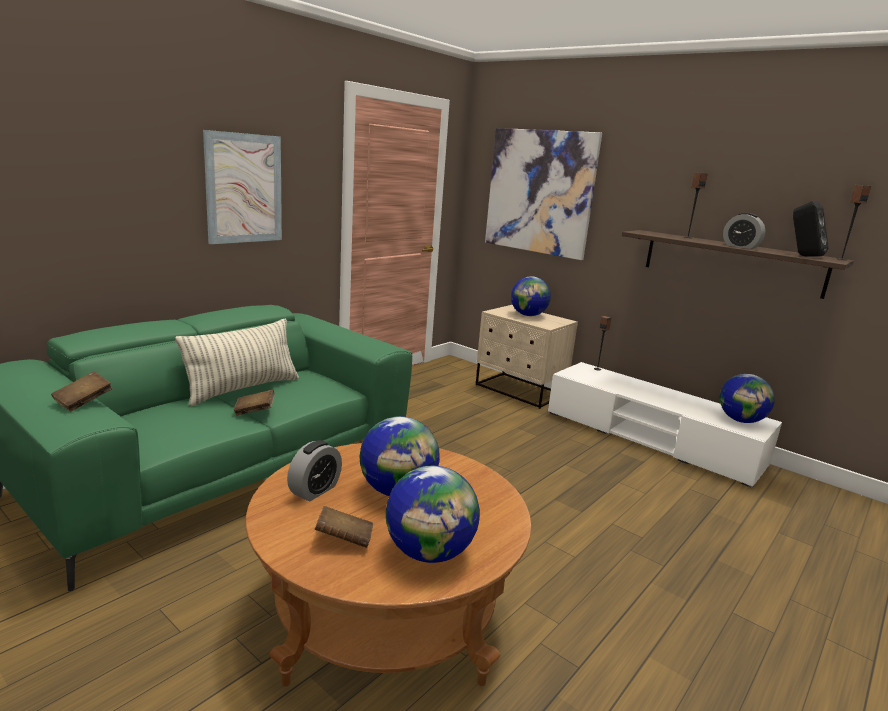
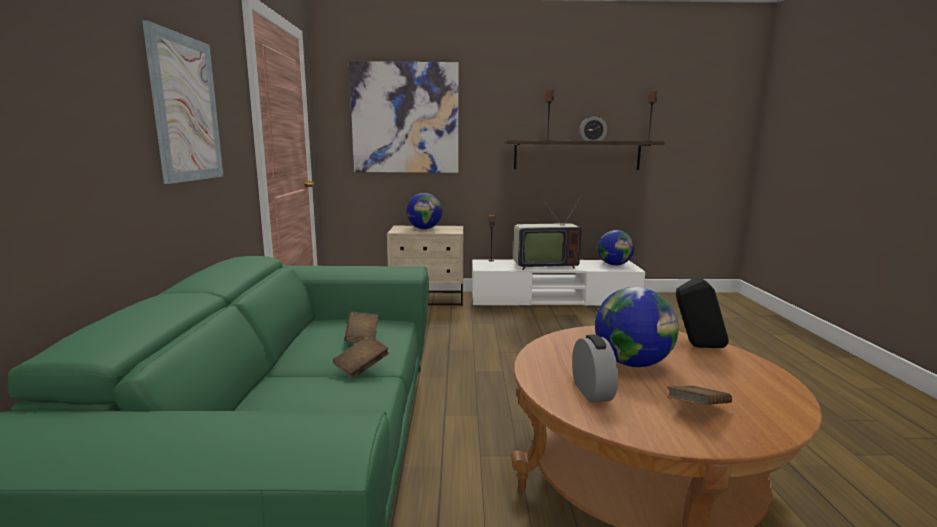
camera: 40 degrees left, 5 degrees down
(83, 402) = (261, 415): brown book -> brown book (362, 338)
(243, 389) = (299, 355): pillow -> none
(430, 552) = (745, 386): globe -> none
(643, 392) = (543, 265): none -> television
(803, 256) = (633, 140): black speaker -> black speaker (696, 347)

